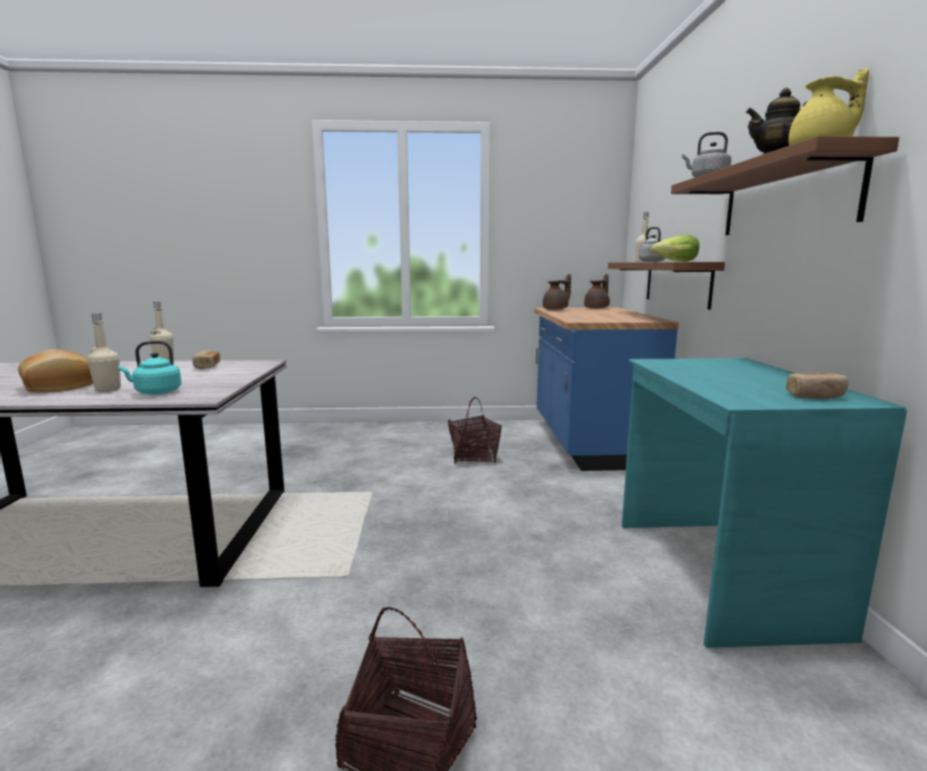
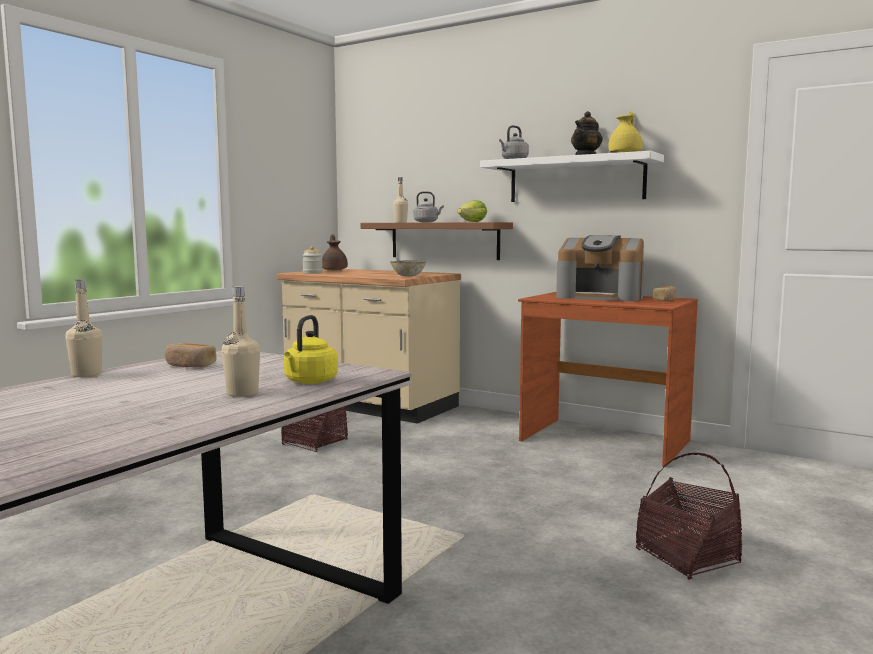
camera: 55 degrees left, 5 degrees down
(56, 386) = (150, 409): bread -> none
(156, 392) = (309, 382): turquoise kettle -> yellow kettle
(556, 309) = (312, 273): brown teapot -> jar
(589, 442) = (370, 405): blue counter -> beige counter
(597, 319) = (408, 276): none -> bowl
(716, 573) = (603, 441): turquoise desk -> brown desk
(743, 374) = (600, 297): none -> coffee machine
(786, 198) = (575, 180): brown shelf -> white shelf

